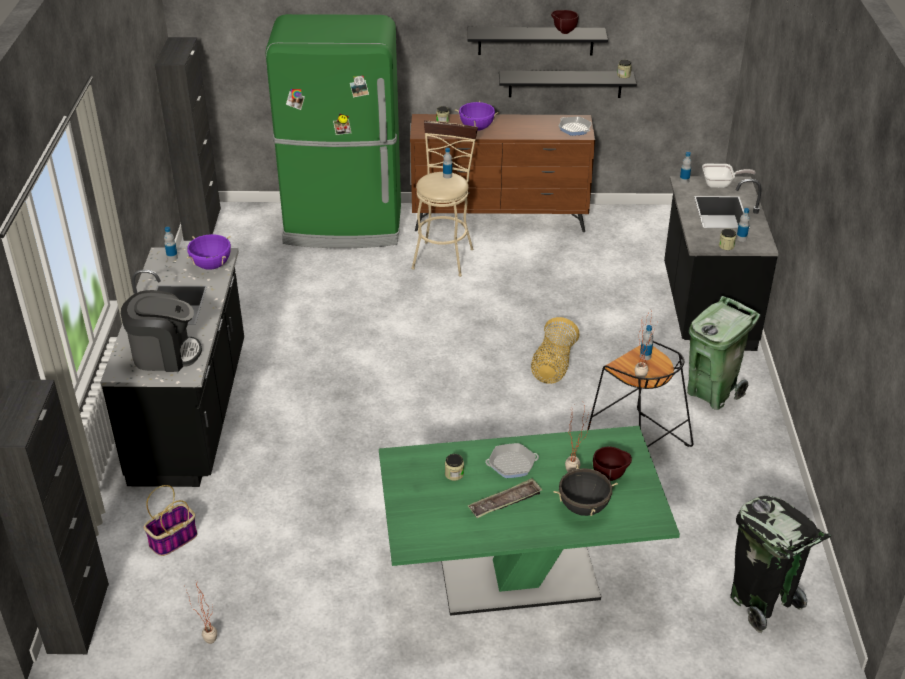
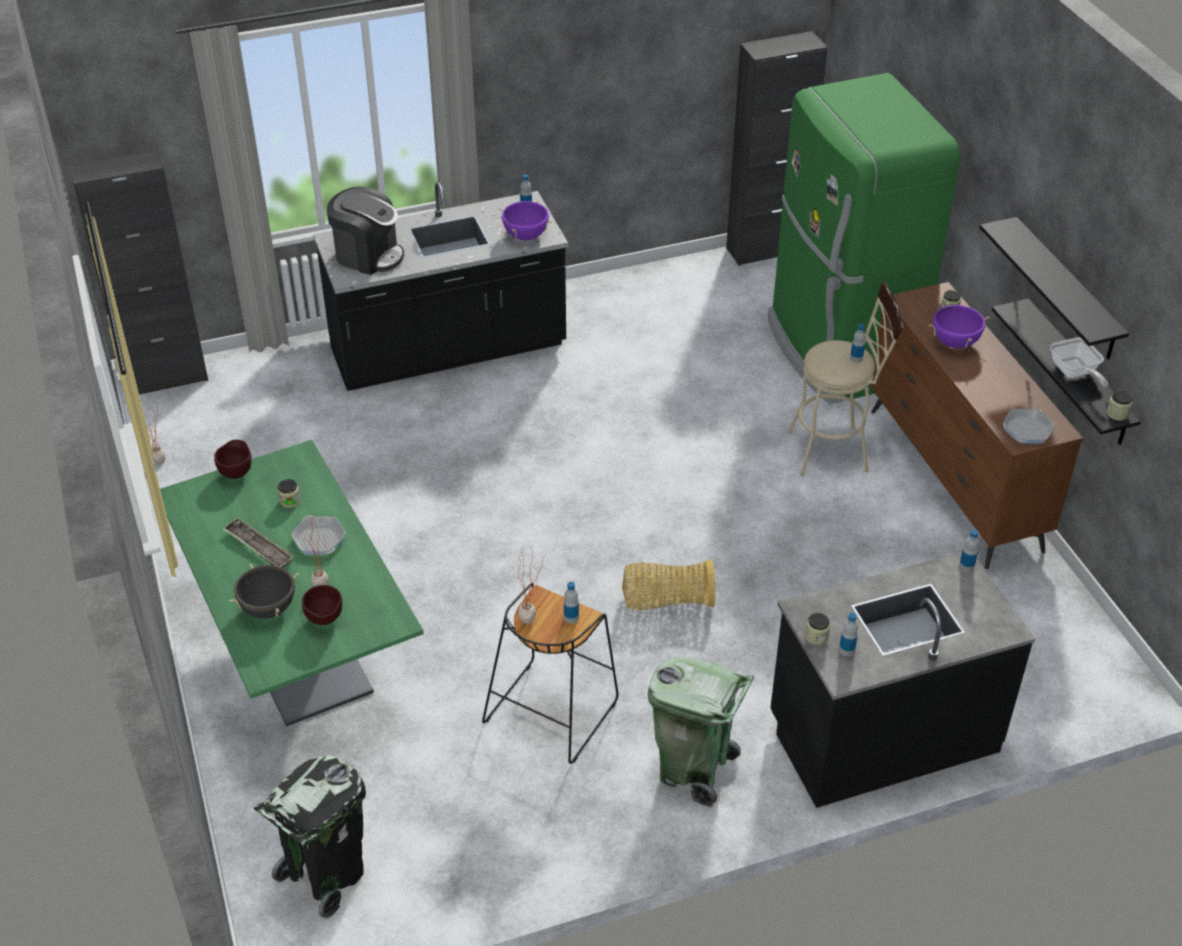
camera: 70 degrees right, 5 degrees up
(165, 354) = (368, 255): coffee machine -> coffee machine turned 45 degrees counterclockwise
(173, 540) = (272, 399): basket -> none
(563, 32) = (1076, 298): brown bowl -> brown bowl (237, 473)
(720, 184) = (985, 607): frying pan -> frying pan (1075, 373)

